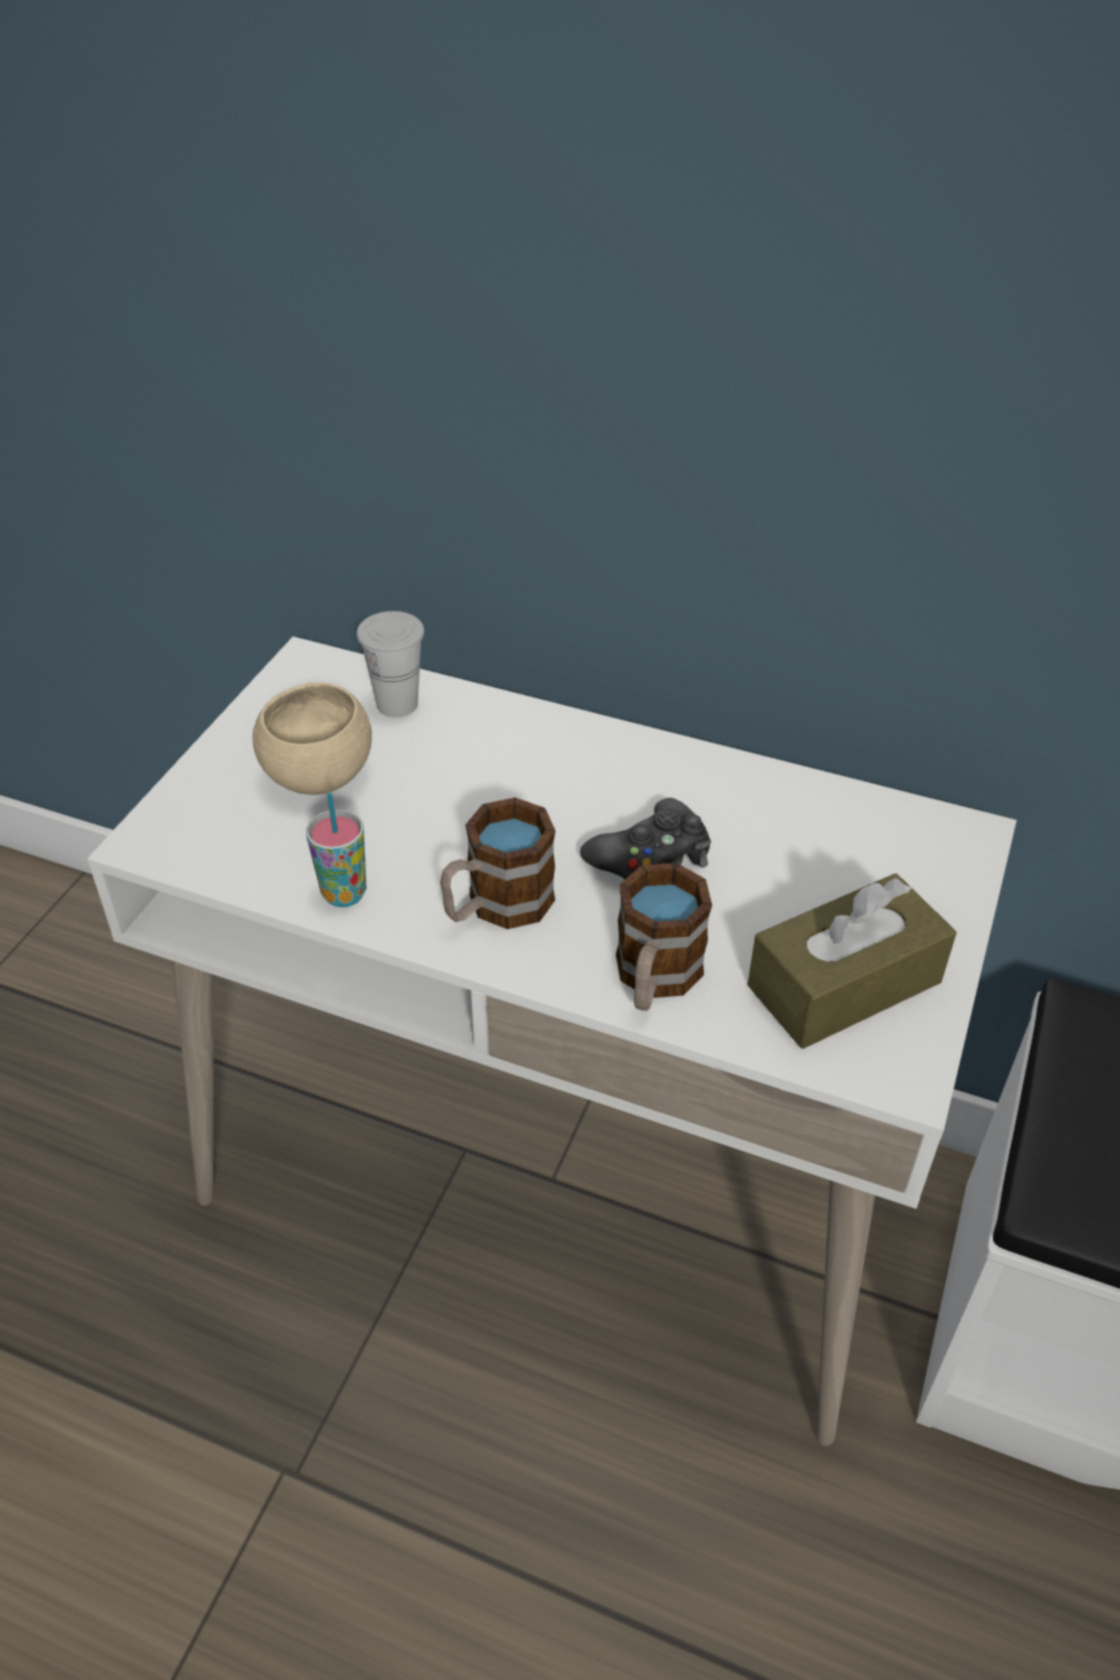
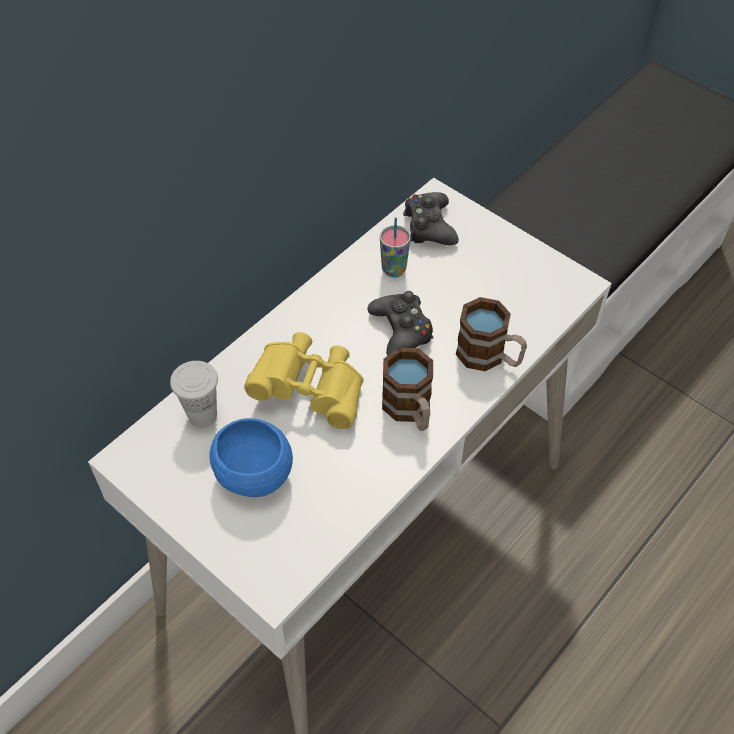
camera: 70 degrees left, 10 degrees up
(319, 776) = (254, 475): beige bowl -> blue bowl
(344, 894) = (370, 483): cup -> cup (394, 270)
(485, 791) = (311, 390): none -> yellow binoculars
(844, 984) = (518, 283): brown tissue box -> none
(896, 840) = (429, 226): none -> black game controller

